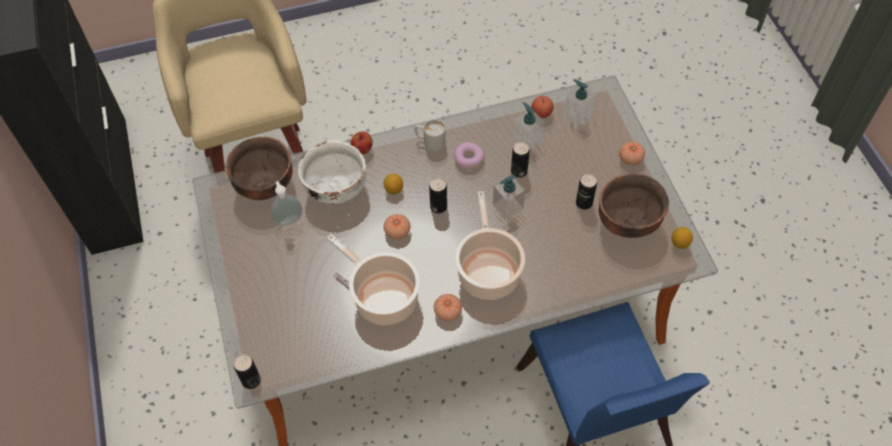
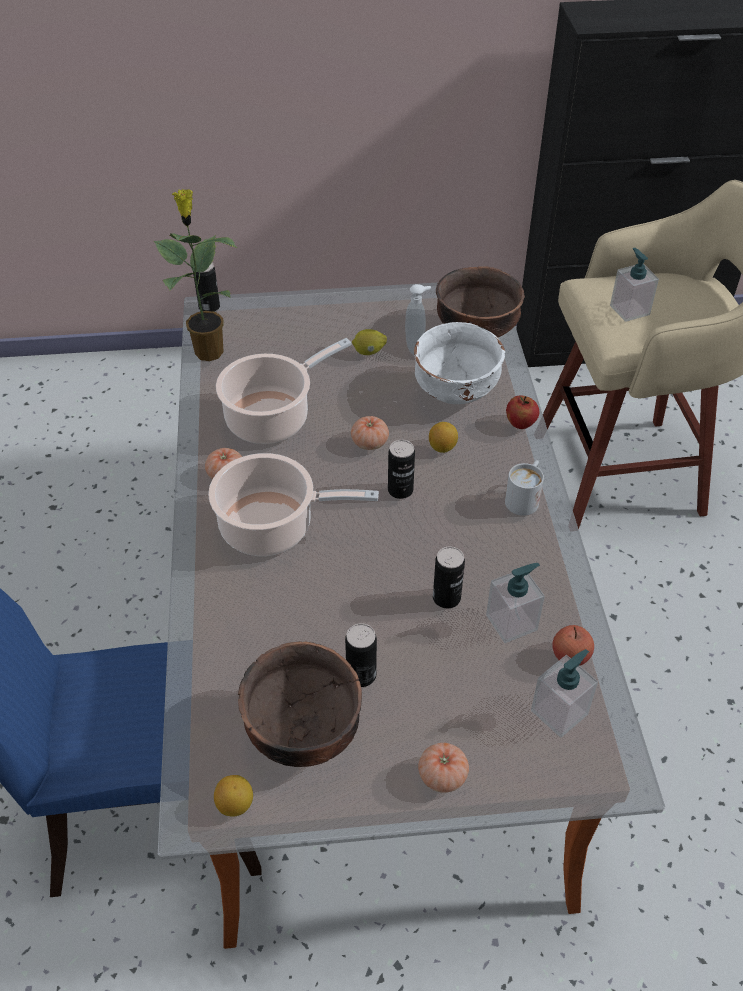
camera: 100 degrees right, 10 degrees down
(297, 249) = (369, 352): none -> lemon
(311, 364) = (208, 351): none -> potted plant
(468, 159) = (483, 538): donut -> none
(507, 206) = (380, 570): soap dispenser -> soap dispenser (629, 310)

